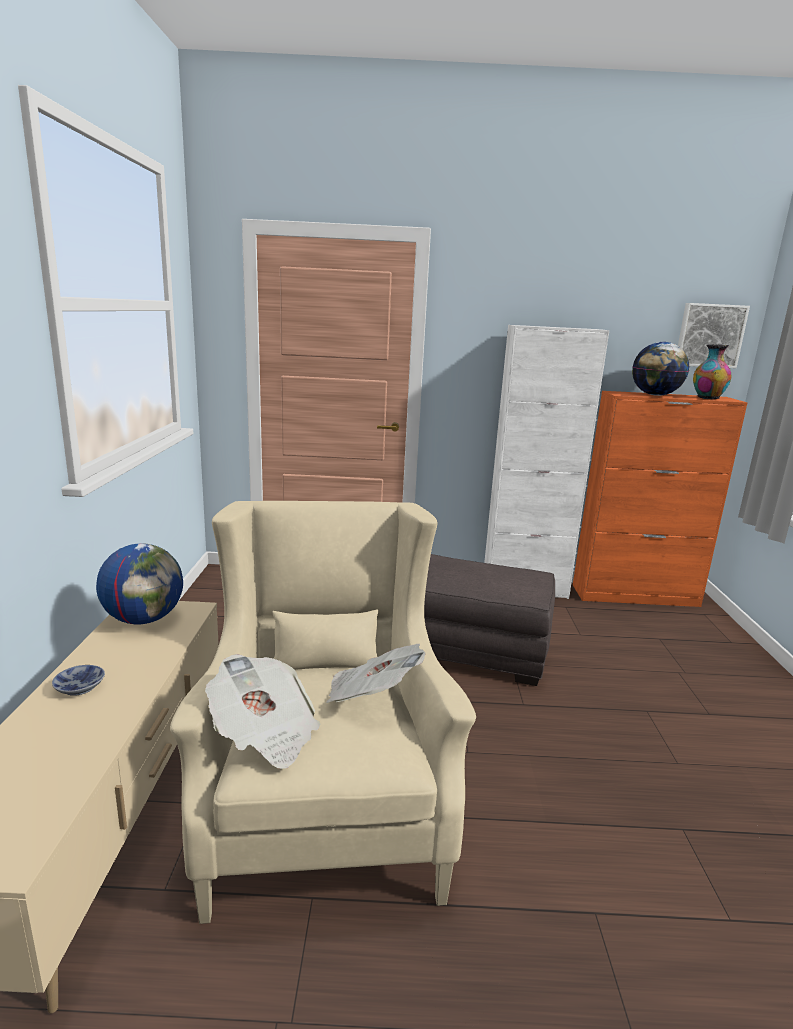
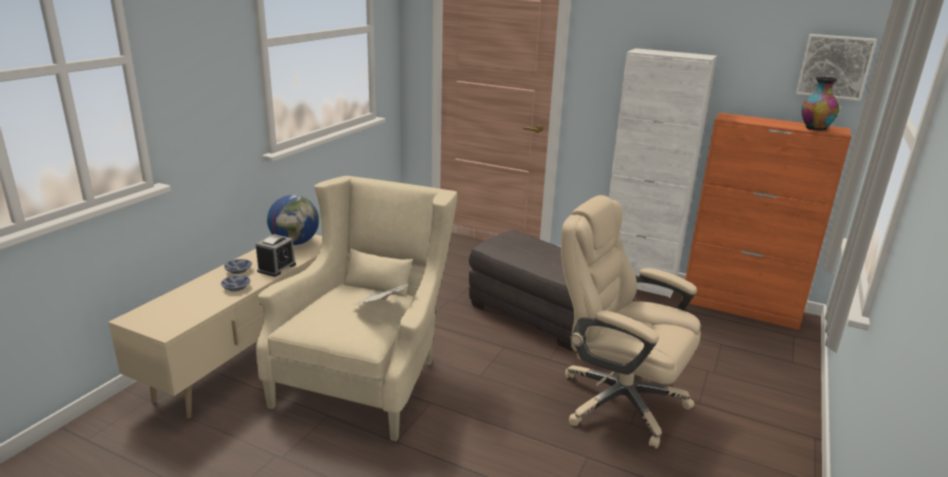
camera: 25 degrees right, 5 degrees up
(101, 722) = (237, 288): none -> bowl
(146, 667) = (276, 268): none -> alarm clock
(265, 733) = (309, 312): newspaper -> none
(639, 737) = (618, 401): none -> beige office chair
(655, 395) = (762, 121): globe -> none

